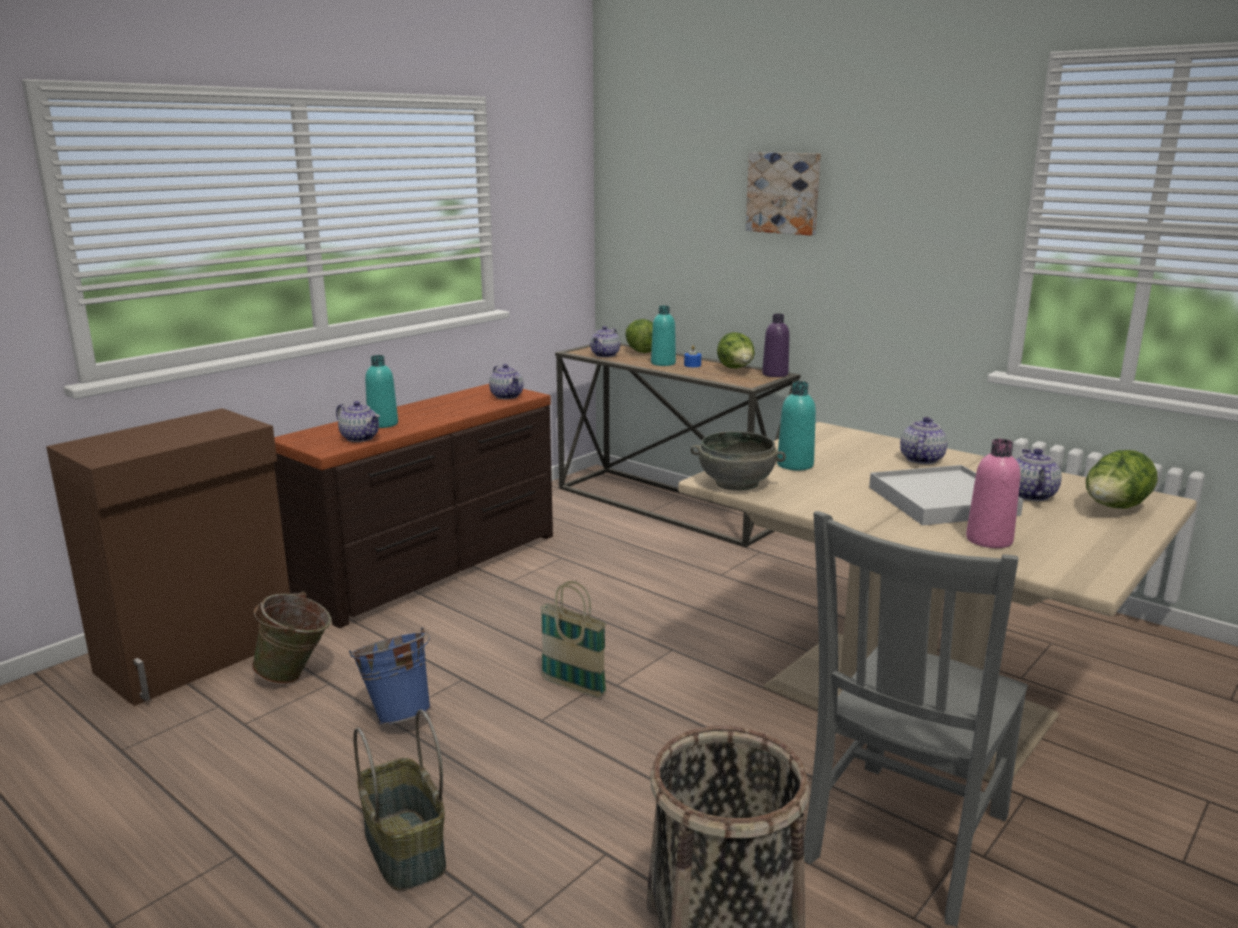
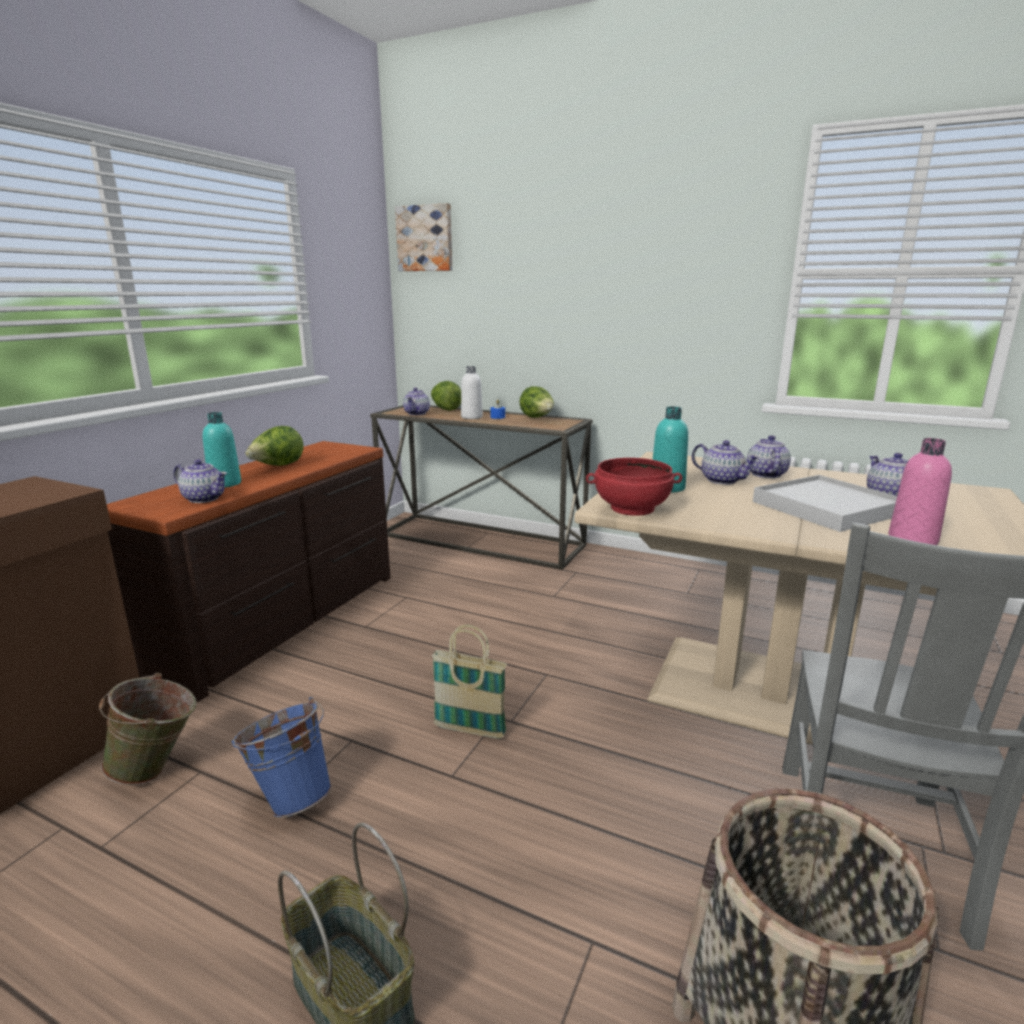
camera: 15 degrees left, 0 degrees up
(507, 396) = (342, 451): teapot -> teapot (722, 480)
(663, 363) = (471, 417): turquoise bottle -> white bottle
(736, 483) = (632, 508): grey bowl -> red bowl
(775, 374) = (572, 420): purple bottle -> none
(784, 193) = (571, 262): picture -> picture (425, 238)
(1114, 509) = (967, 502): lettuce -> lettuce (277, 466)

